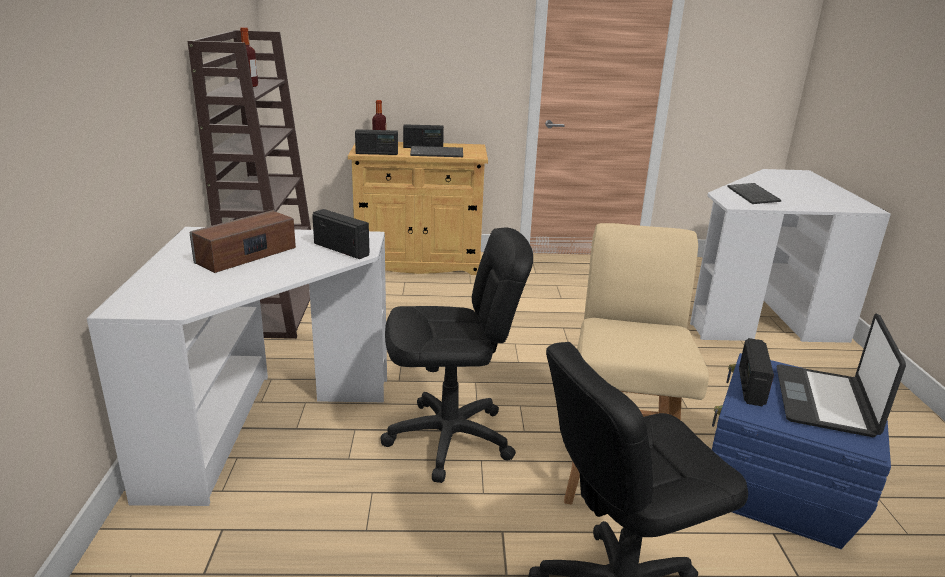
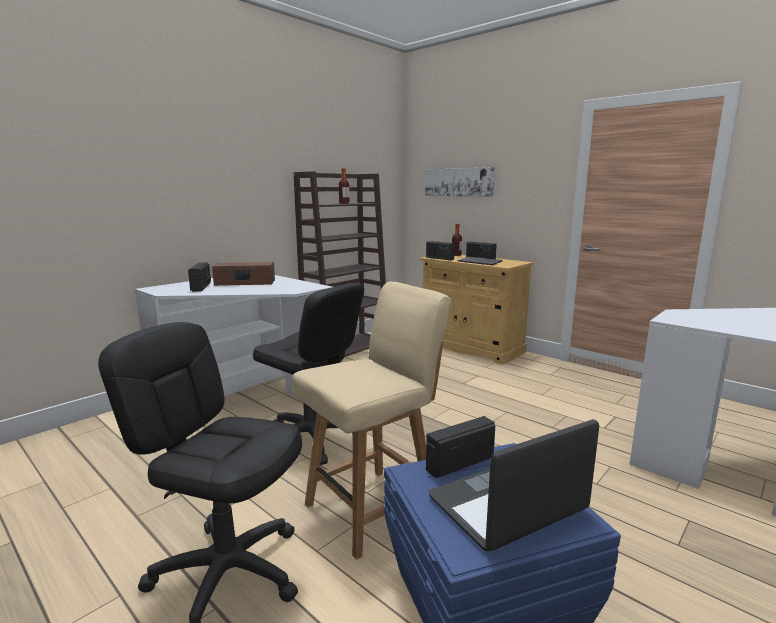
camera: 45 degrees right, 10 degrees down
(342, 249) = (289, 288): radio -> radio (201, 287)
(366, 38) = (458, 182): none -> picture
(754, 195) = (722, 319): keyboard -> none

